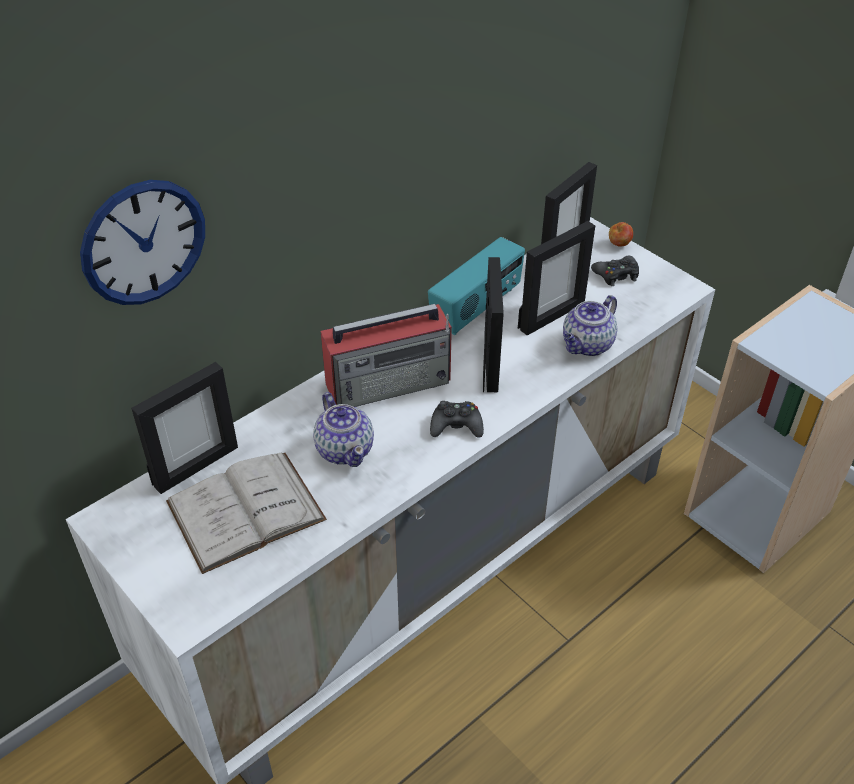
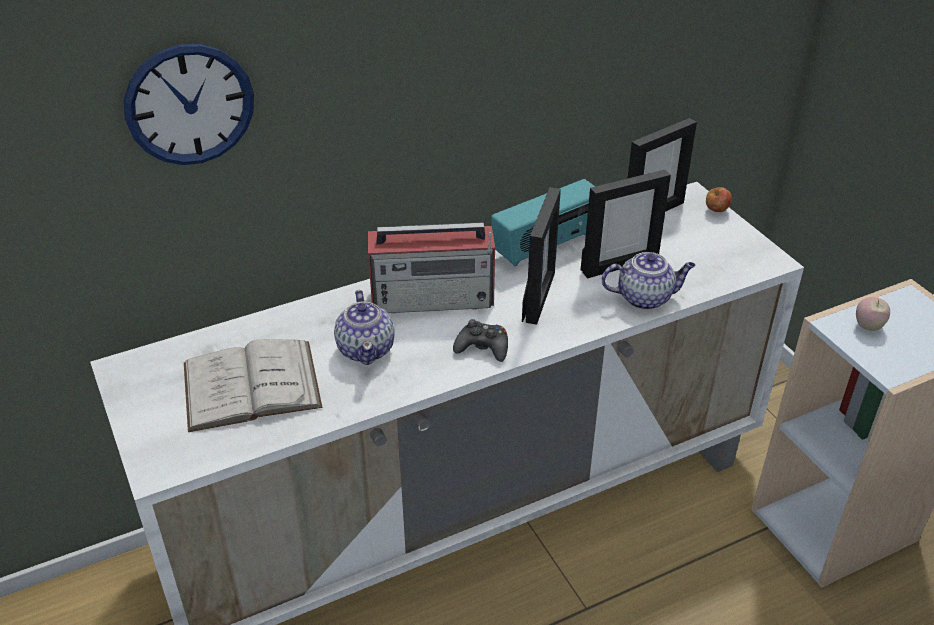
camera: 15 degrees right, 5 degrees down
(195, 465) = (223, 338): picture frame -> none
(587, 345) = (645, 297): teapot -> teapot turned 150 degrees counterclockwise
(616, 275) = (702, 238): black game controller -> none
(789, 338) = (868, 326): none -> apple

